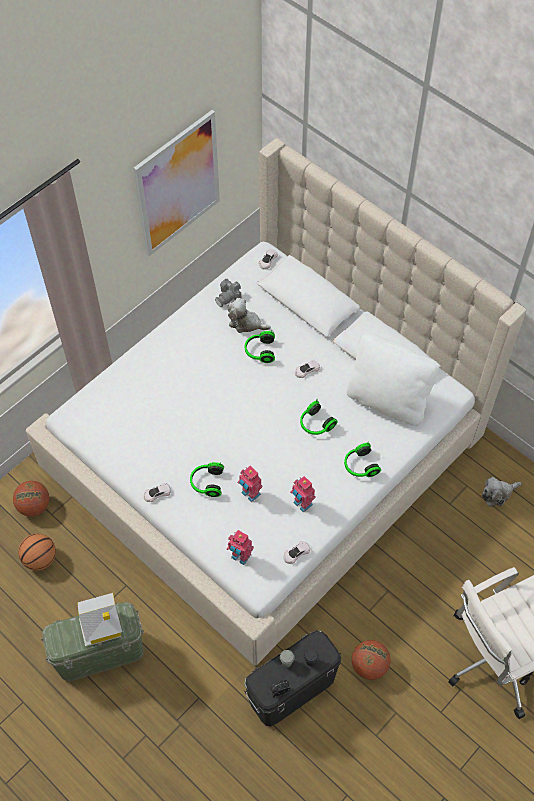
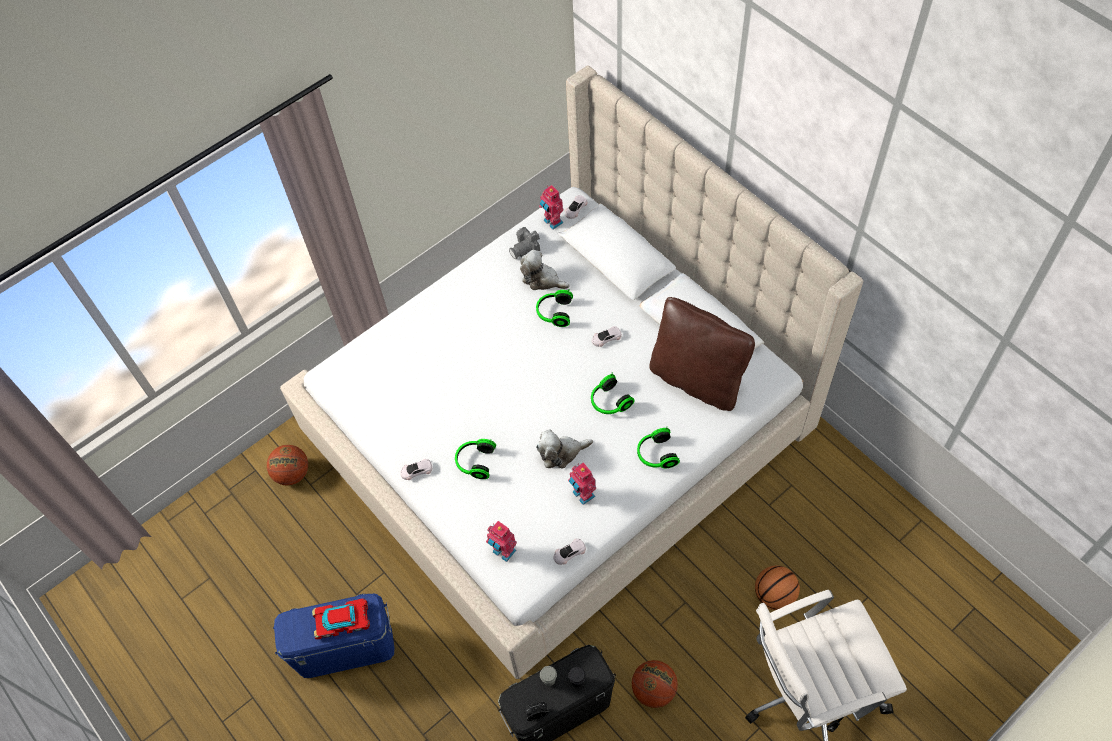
camera: 10 degrees right, 0 degrees up
(40, 559) = (291, 534): basketball -> basketball (774, 595)
(100, 653) = (345, 648): green storage box -> blue storage box
(102, 628) = (342, 621): toy house -> toy car
(178, 184) = (467, 114): picture -> none
(250, 494) = (523, 479): toy robot -> toy robot (552, 222)
(387, 400) = (697, 379): white pillow -> brown pillow
(497, 494) = (827, 497): plush toy -> plush toy (561, 453)

